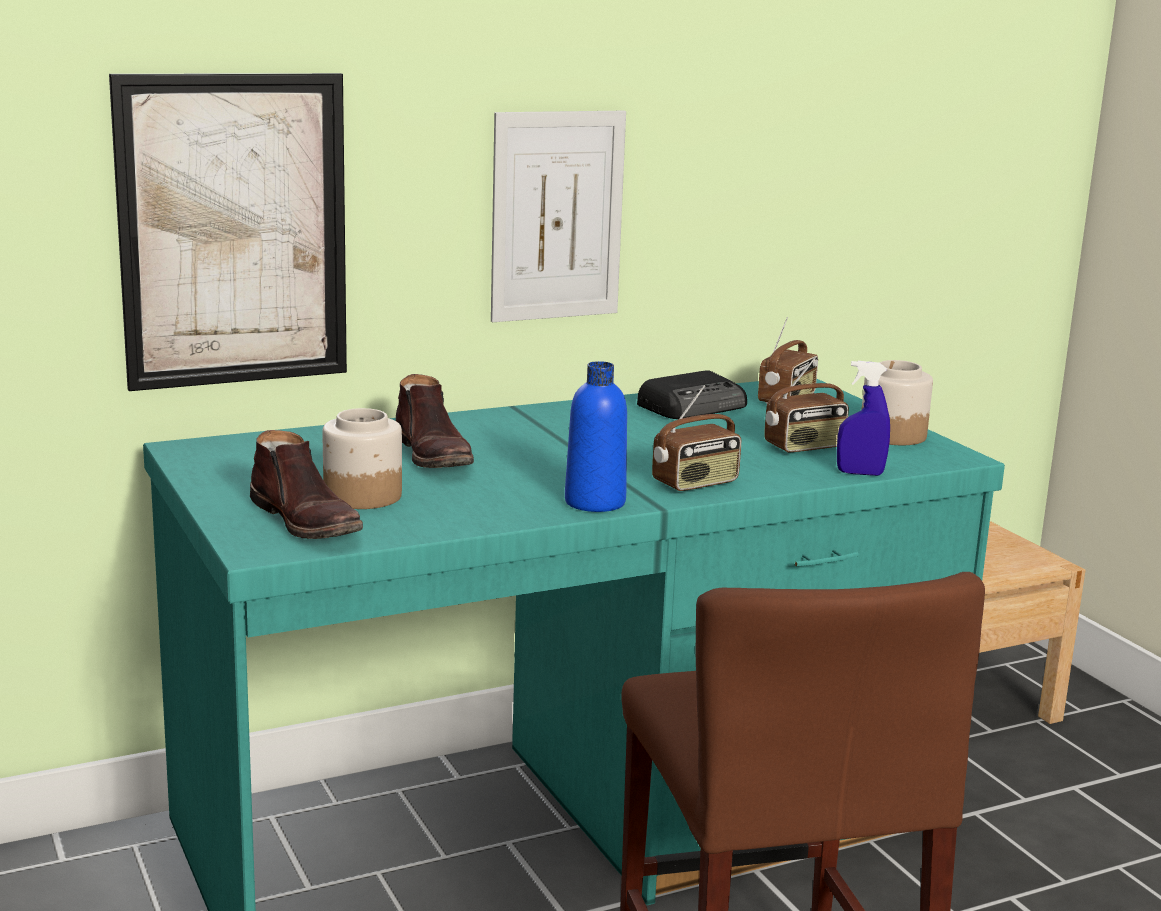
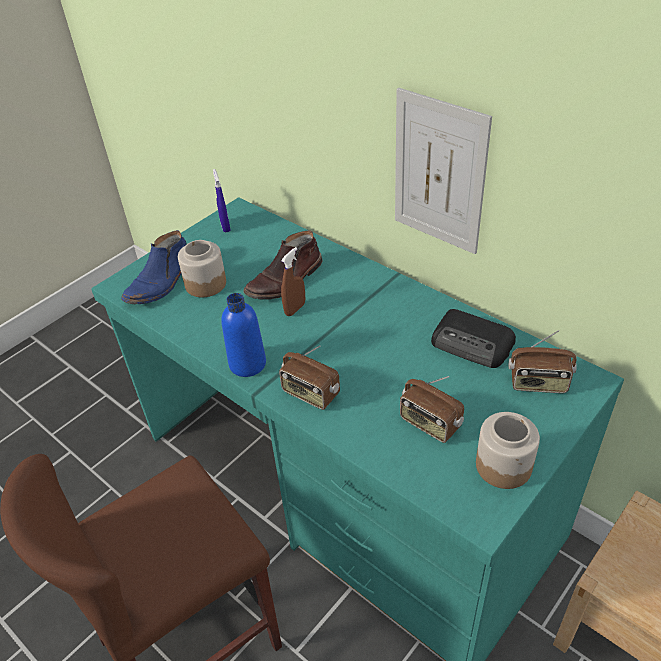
camera: 70 degrees right, 25 degrees up
(234, 231) = (268, 110): picture -> none
(308, 521) = (161, 283): brown boot -> blue boot
(509, 461) = (295, 309): none -> brown spray bottle
(860, 473) = (392, 469): blue spray bottle -> blue spray bottle (225, 226)

